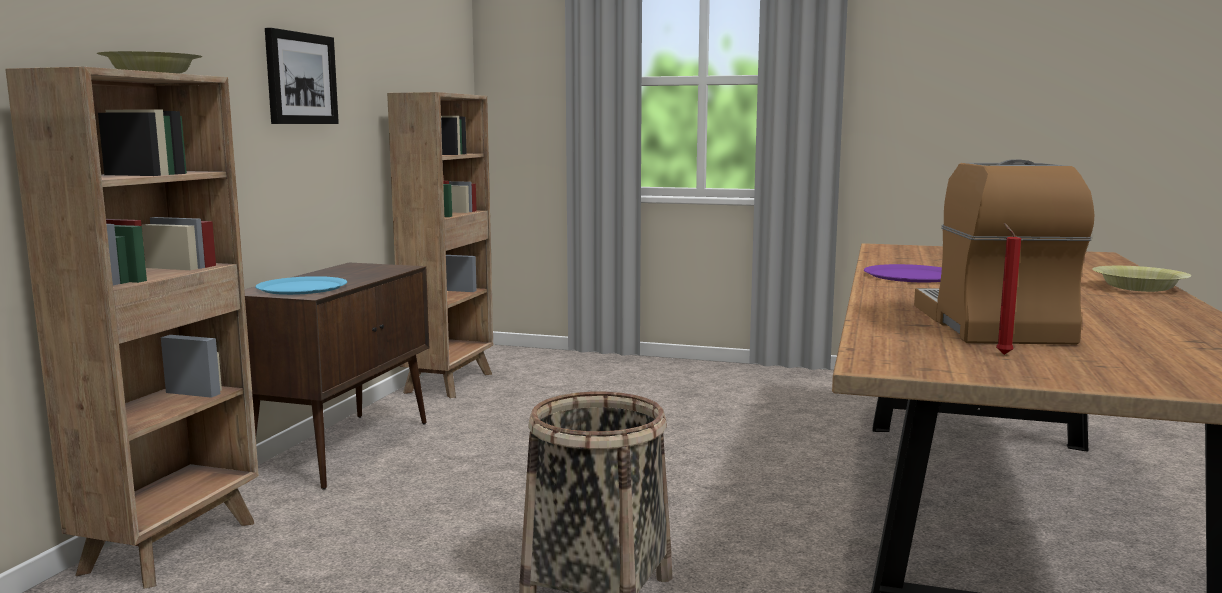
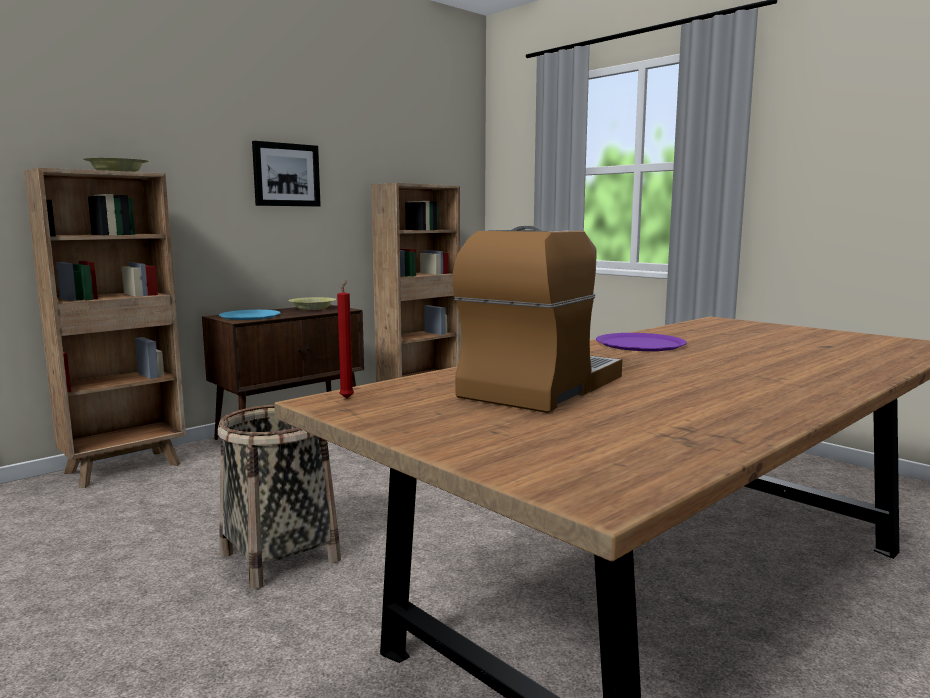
camera: 30 degrees right, 0 degrees up
(1002, 354) = (450, 409): red candle -> red candle (347, 398)
(1139, 288) = (840, 378): yellow bowl -> yellow bowl (312, 308)

